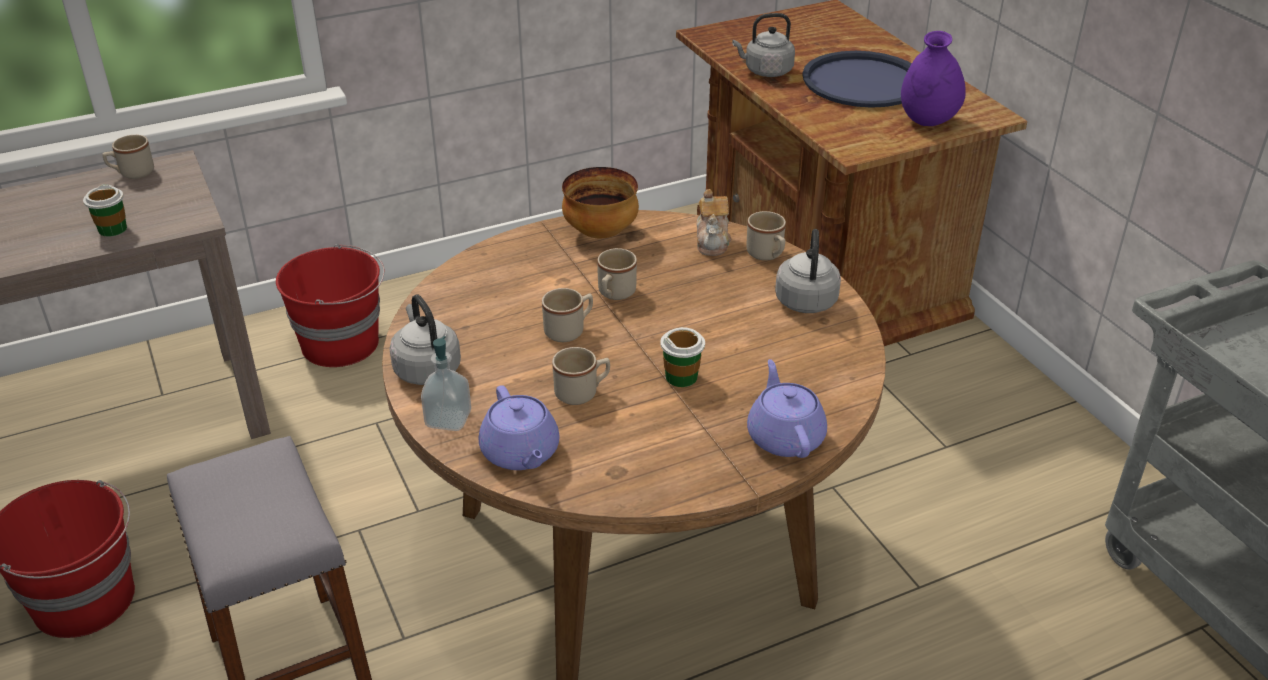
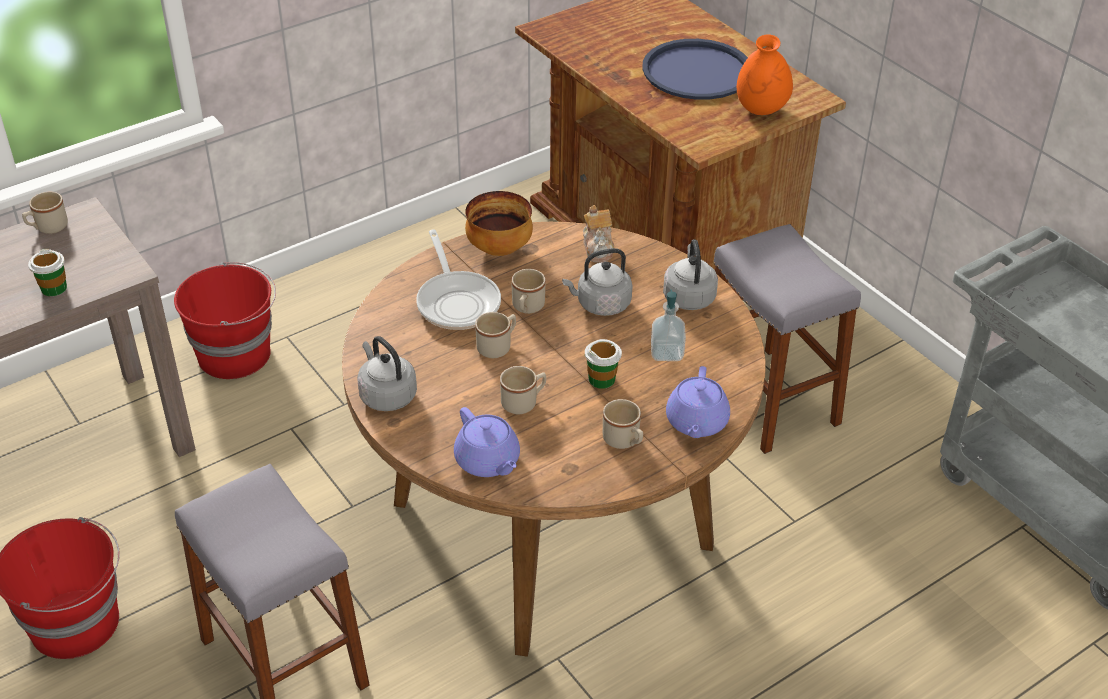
camera: 10 degrees left, 5 degrees up
(448, 419) = (419, 439): soap dispenser -> soap dispenser (667, 353)
(537, 280) = (457, 301): none -> frying pan
(766, 71) = (608, 67): grey kettle -> grey kettle (600, 304)
(767, 255) = (647, 257): beige mug -> beige mug (624, 441)
(785, 436) = (696, 422): purple teapot -> purple teapot turned 150 degrees counterclockwise
(908, 448) = (768, 399): none -> grey stool
(927, 122) = (761, 110): purple vase -> orange vase

